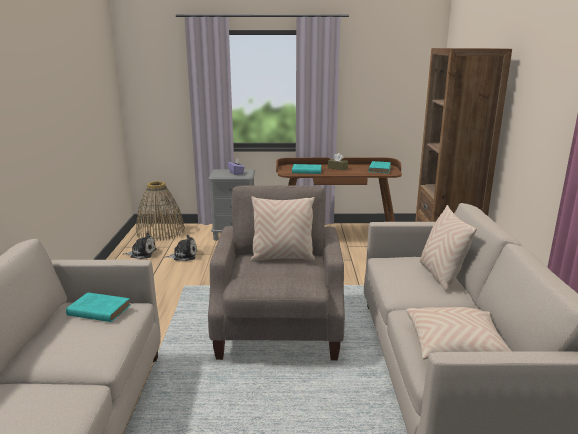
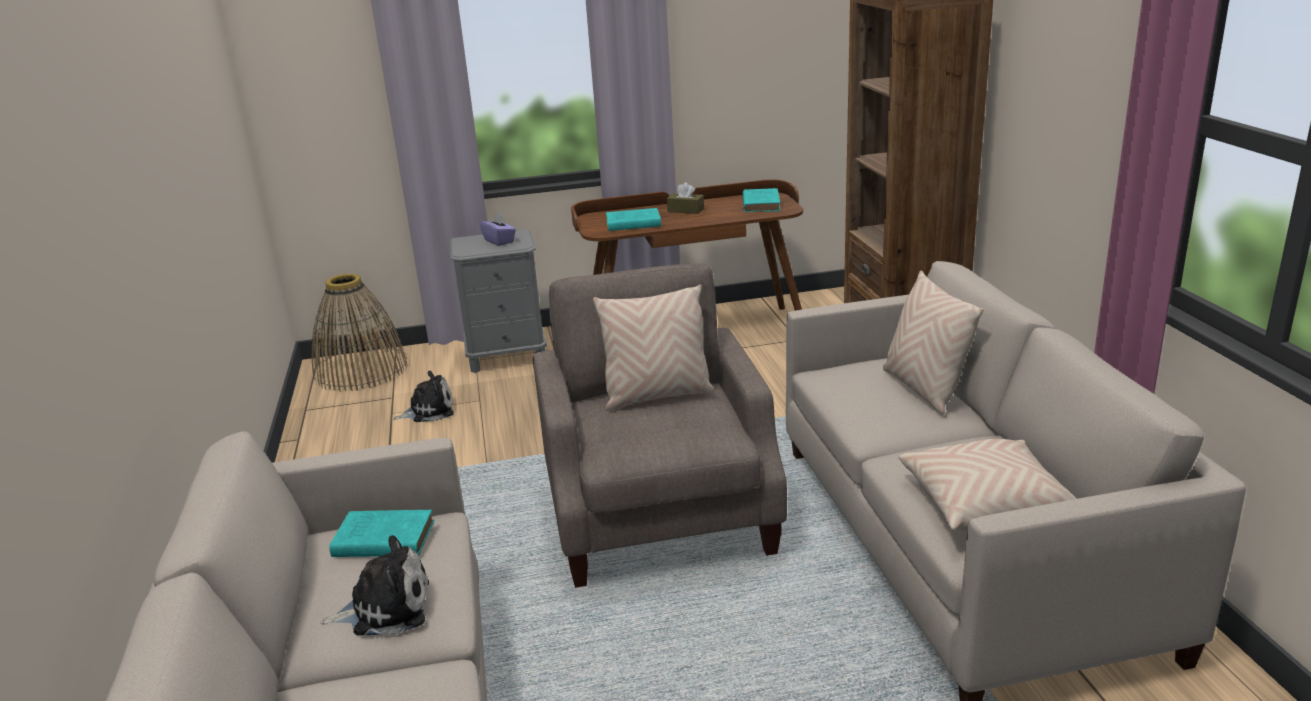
camera: 10 degrees left, 5 degrees up
(141, 253) = (345, 418): plush toy -> plush toy (386, 608)

